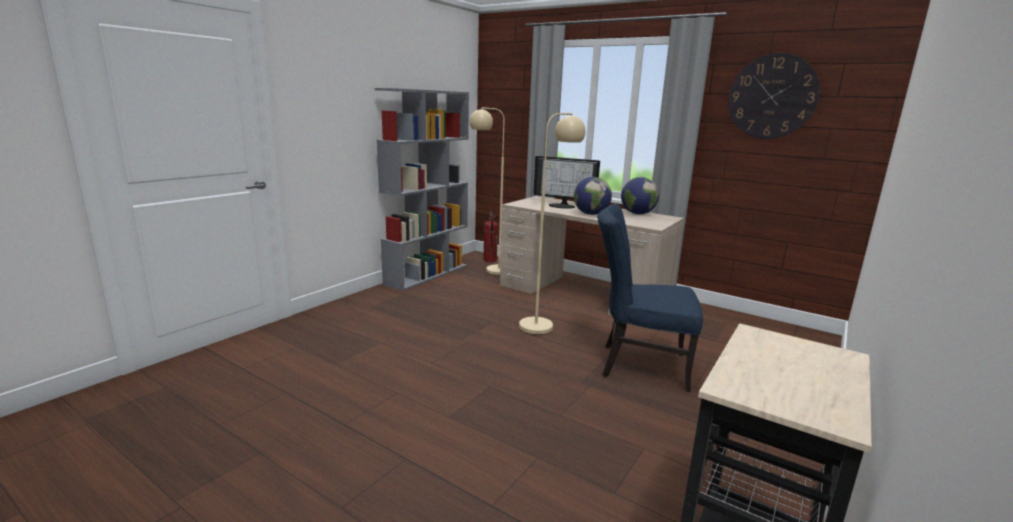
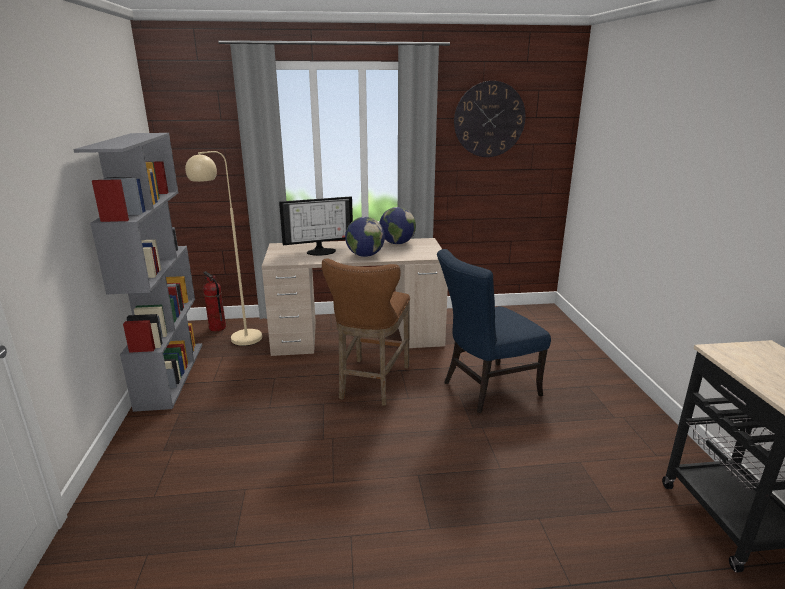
camera: 40 degrees left, 5 degrees up
(544, 325) = (371, 384): beige floor lamp -> brown stool

